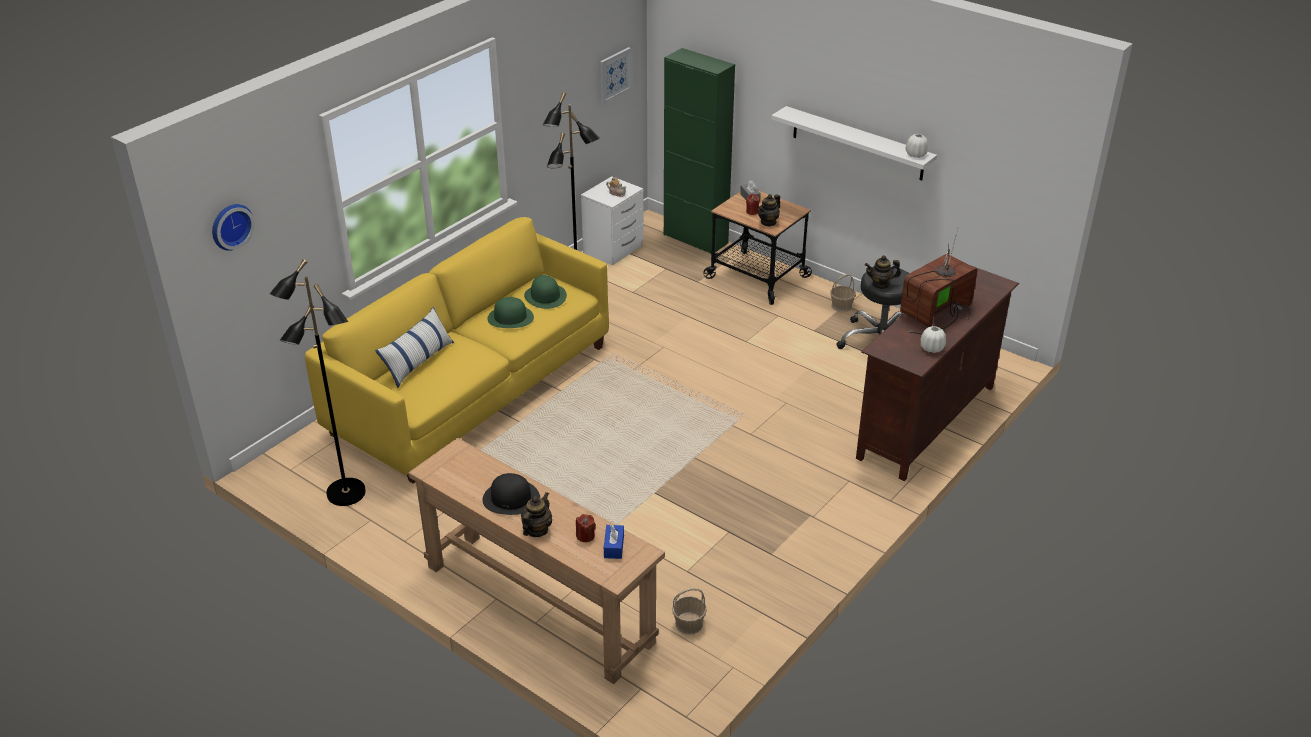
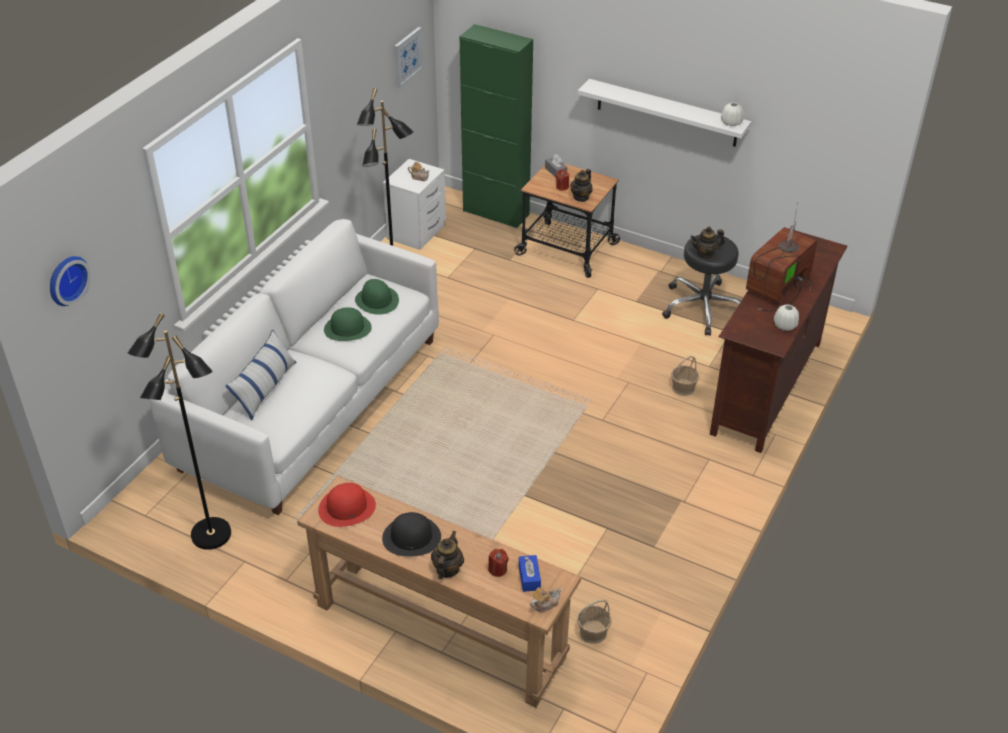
camera: 10 degrees left, 5 degrees up
(458, 466) = (347, 507): none -> red hat
(471, 389) = (311, 403): yellow sofa -> white sofa
(622, 571) = (545, 604): none -> teapot
(841, 306) = (656, 272): basket -> basket (683, 388)

